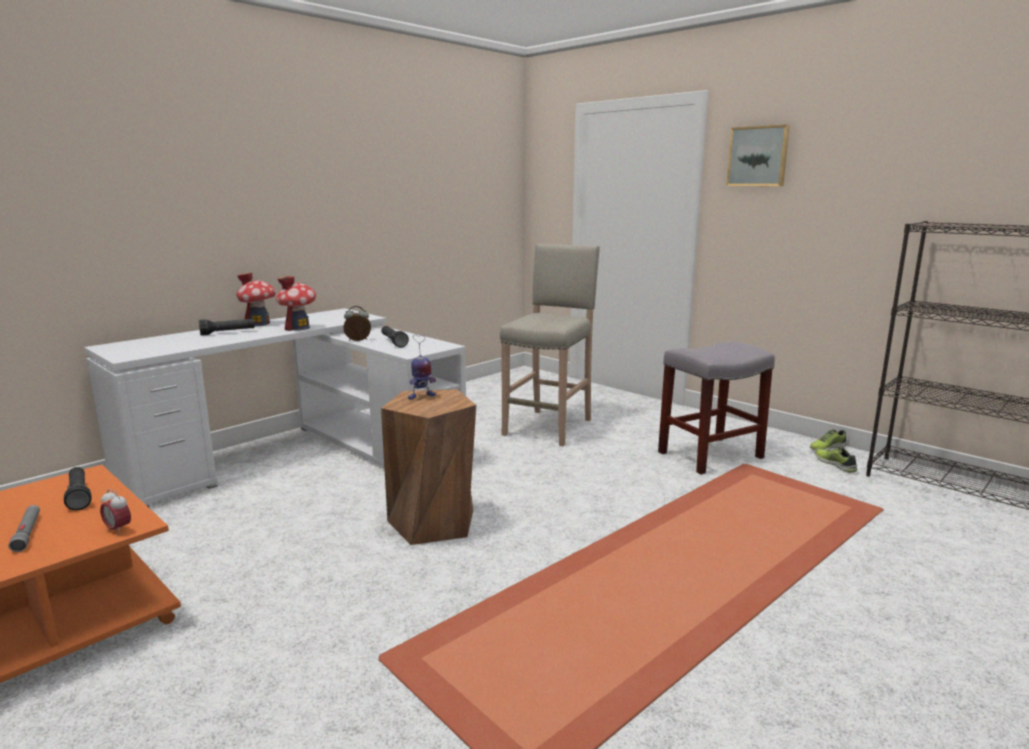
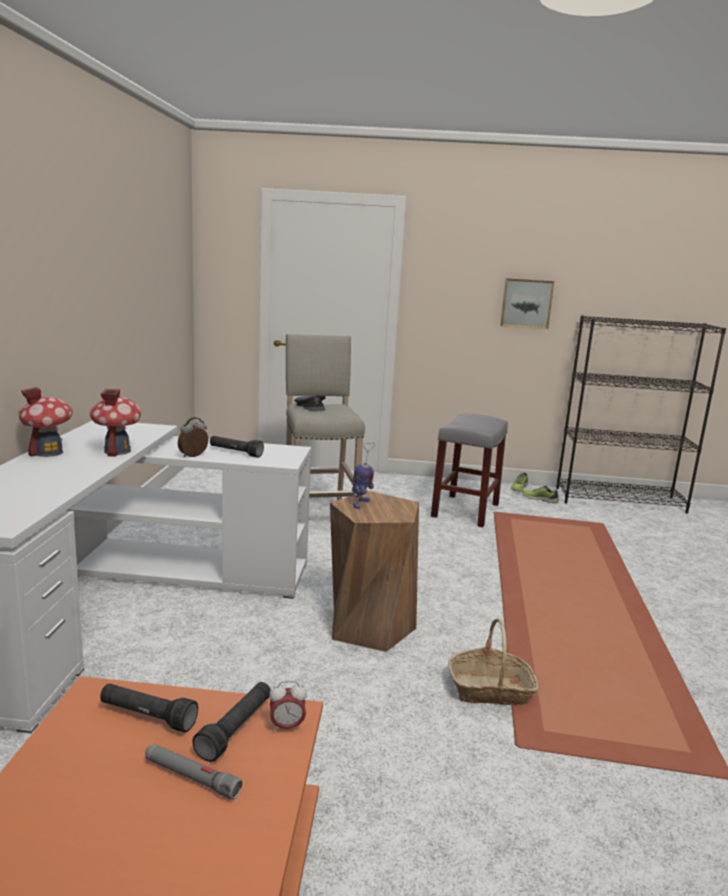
camera: 40 degrees left, 0 degrees up
(228, 333) = (44, 470): black flashlight -> black flashlight (236, 729)
(440, 607) = (490, 689): none -> basket
(541, 316) = (310, 407): none -> grey cap
(758, 156) = (454, 258): picture -> picture (526, 303)

